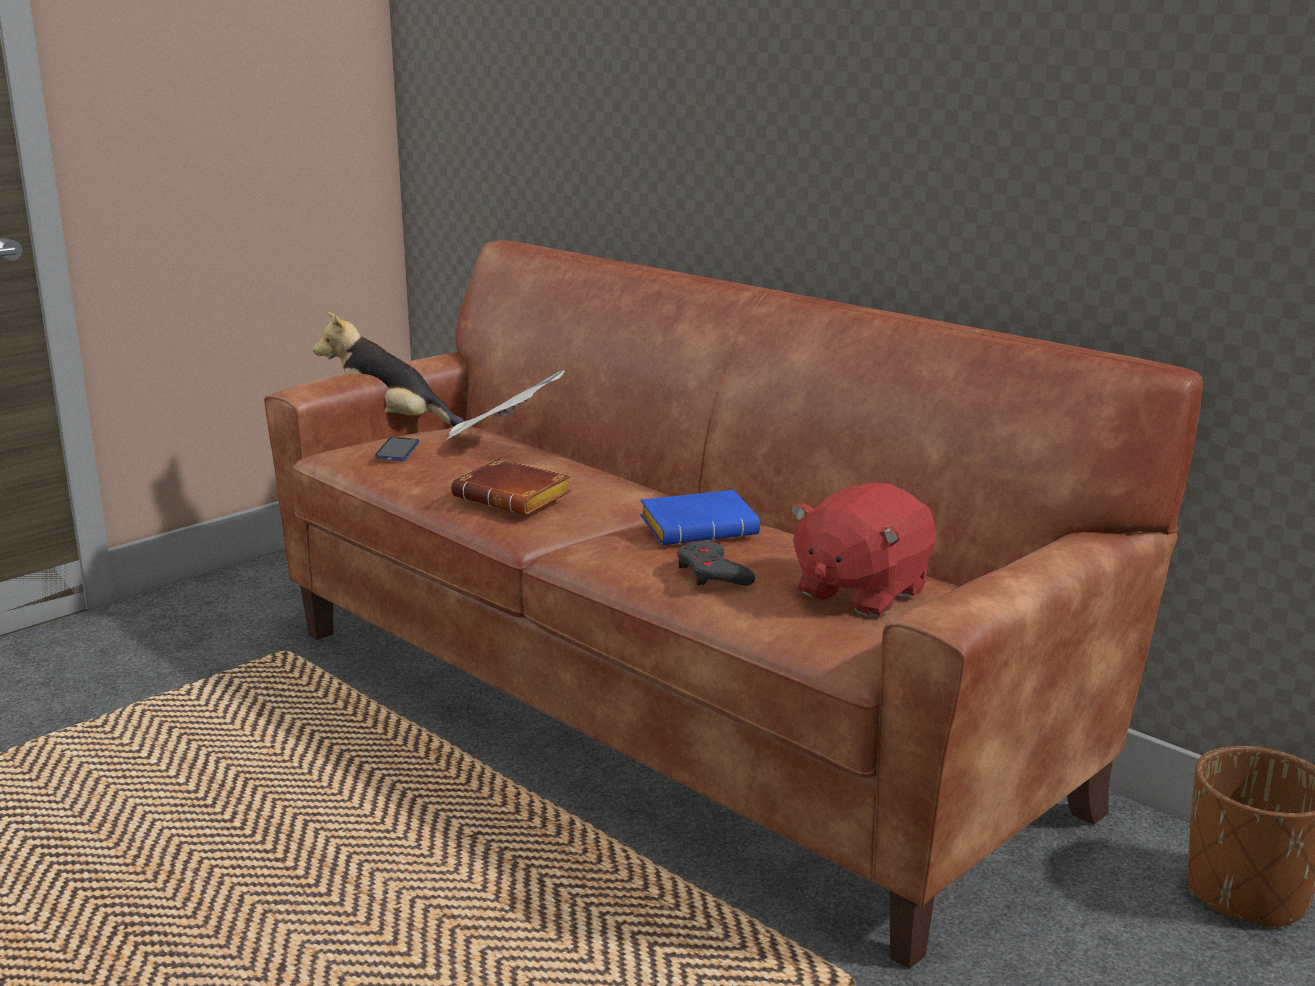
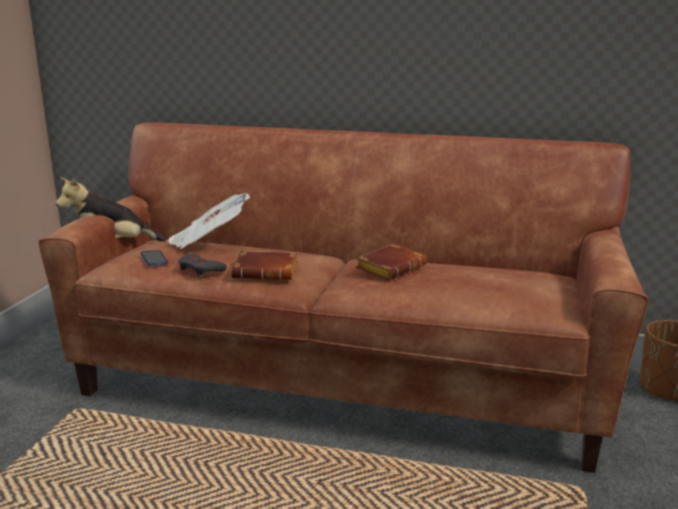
camera: 30 degrees left, 0 degrees up
(701, 527) = (390, 267): blue book -> brown book
(712, 573) = (438, 289): grey game controller -> grey game controller (200, 269)
(860, 592) = (515, 282): red plush toy -> none

